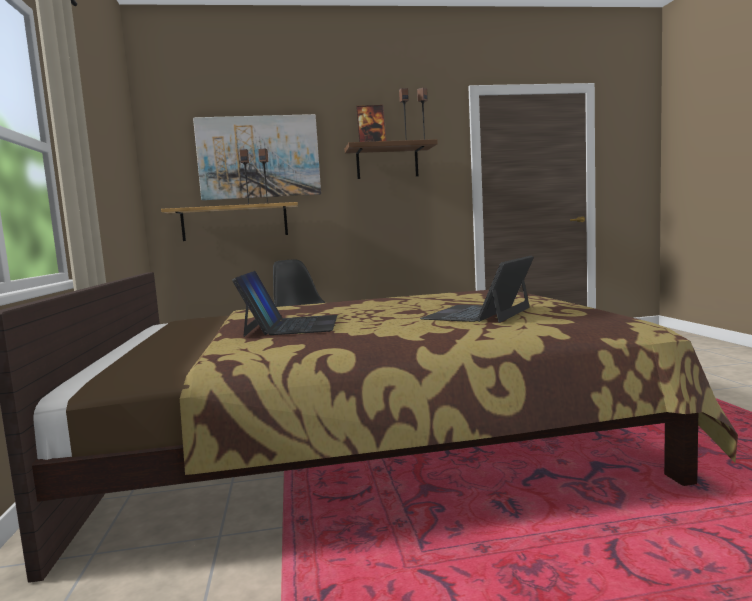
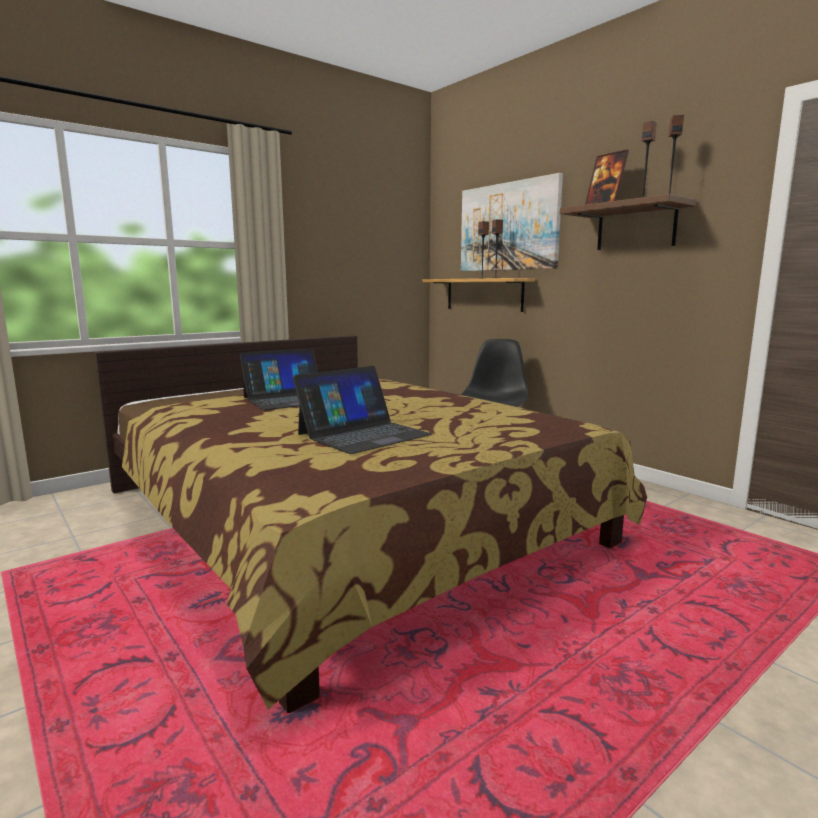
camera: 60 degrees right, 5 degrees up
(478, 313) = (363, 434): laptop -> laptop turned 135 degrees clockwise

